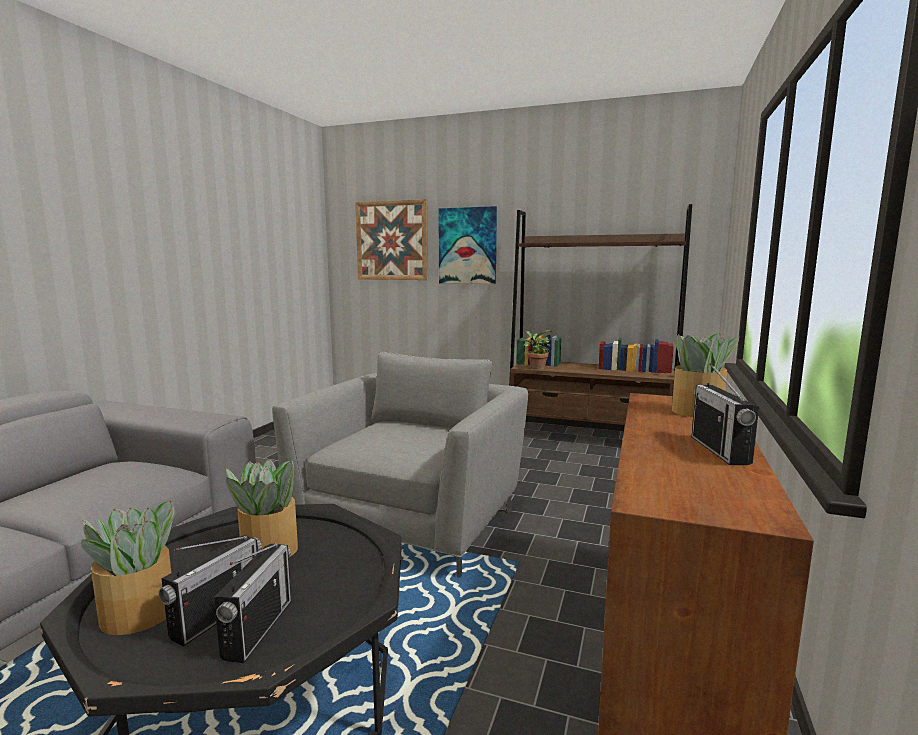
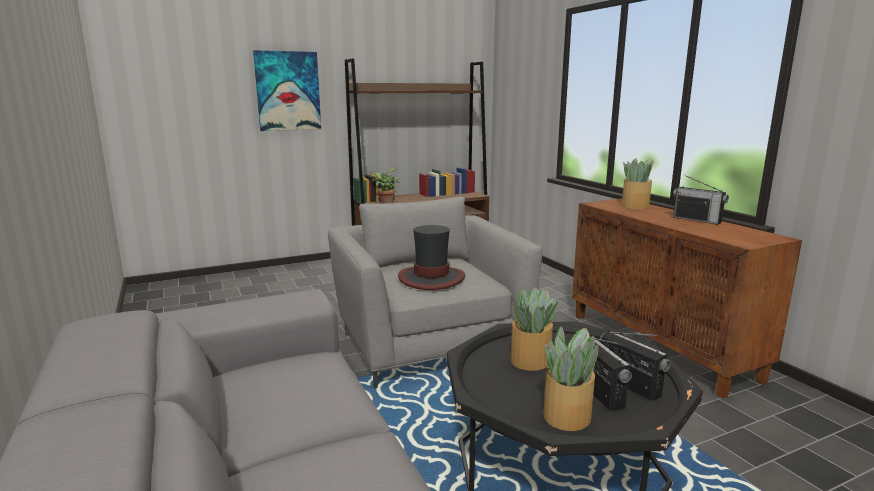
camera: 45 degrees left, 5 degrees up
(384, 441) = (431, 278): none -> hat
(392, 240) = (194, 84): picture -> none

